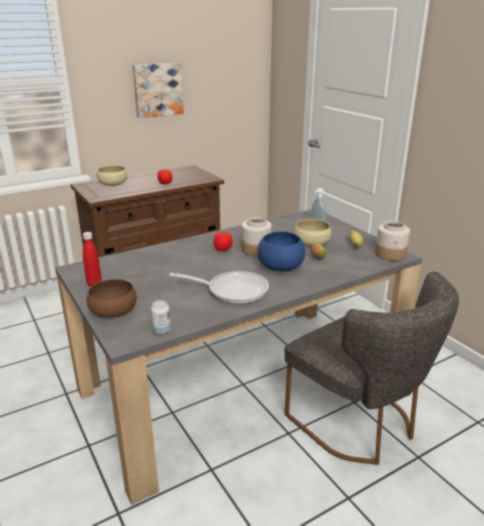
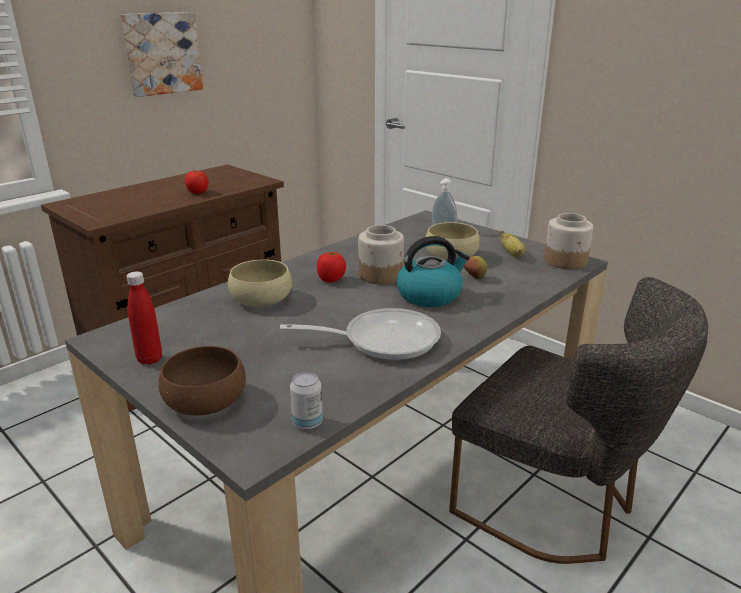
camera: 15 degrees left, 0 degrees up
(113, 183) = (113, 199): beige bowl -> beige bowl (261, 299)
(280, 266) = (430, 295): blue bowl -> kettle

